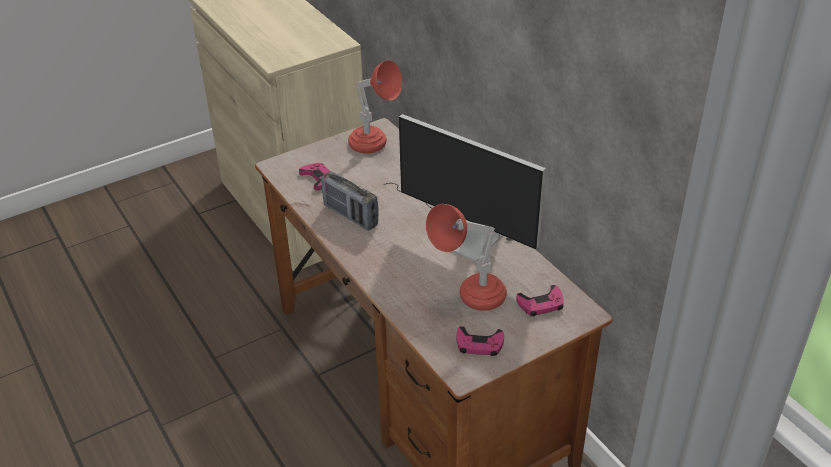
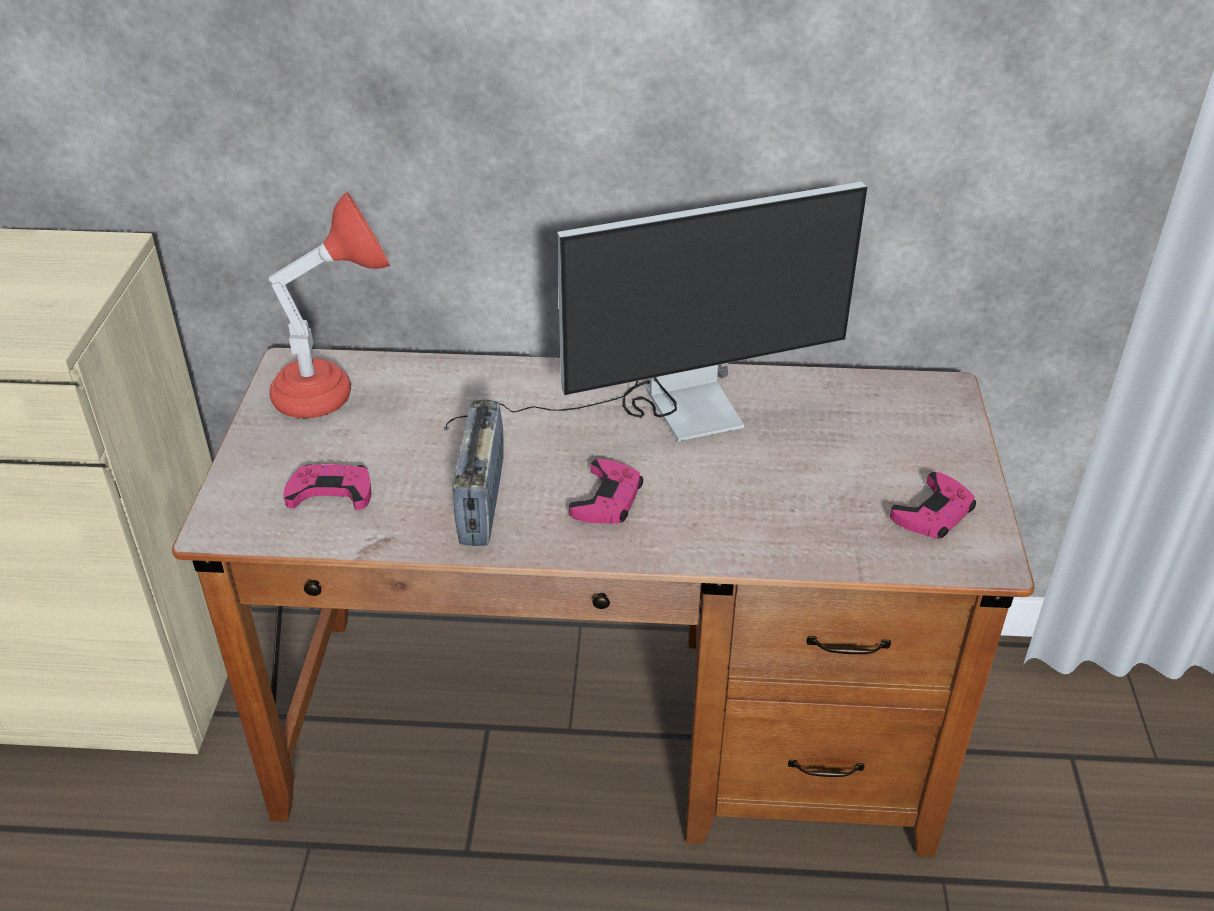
camera: 55 degrees left, 0 degrees up
(350, 216) = (482, 502): radio -> radio turned 105 degrees clockwise
(470, 300) = (827, 475): red table lamp -> none
(541, 304) = (894, 416): pink game controller -> pink game controller (607, 499)

